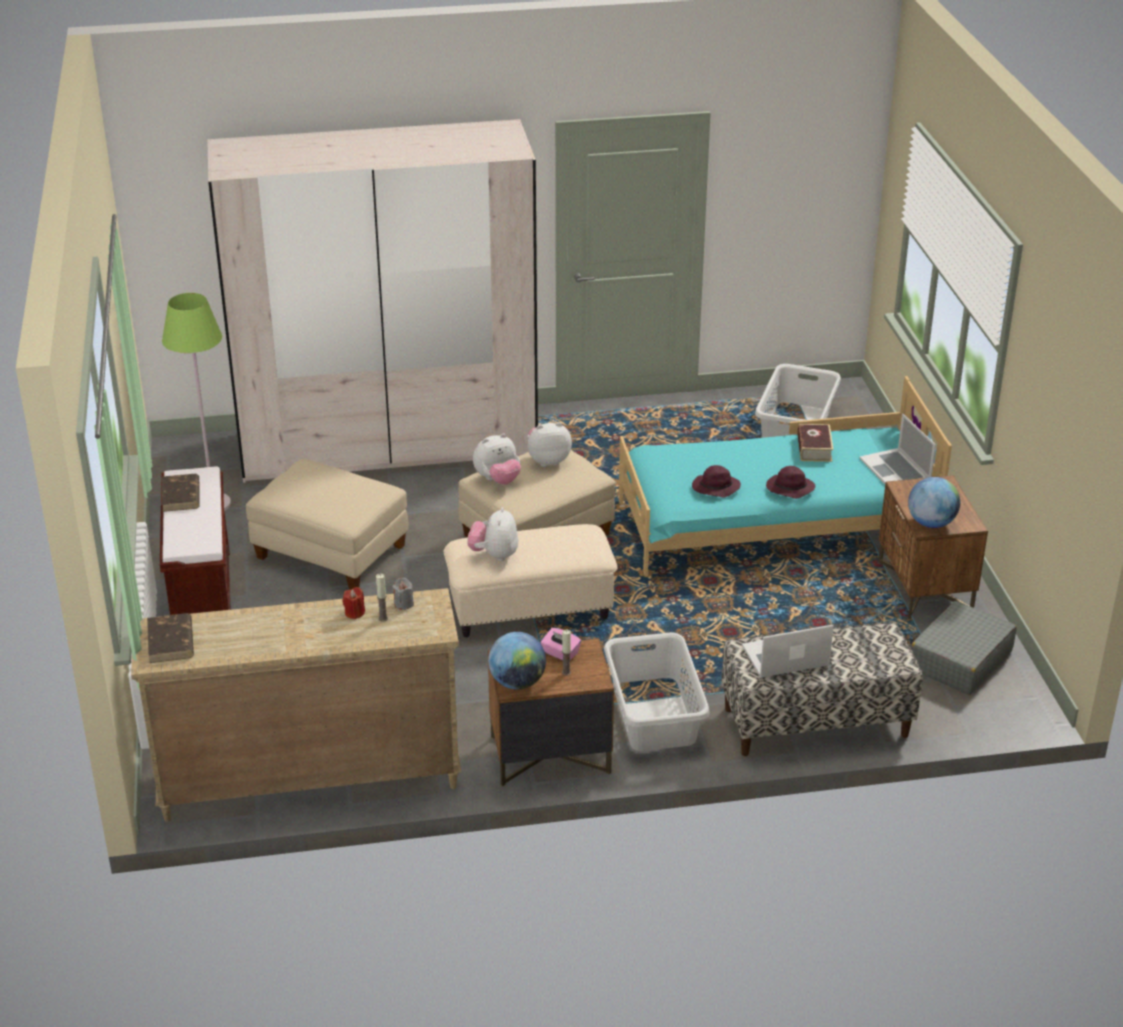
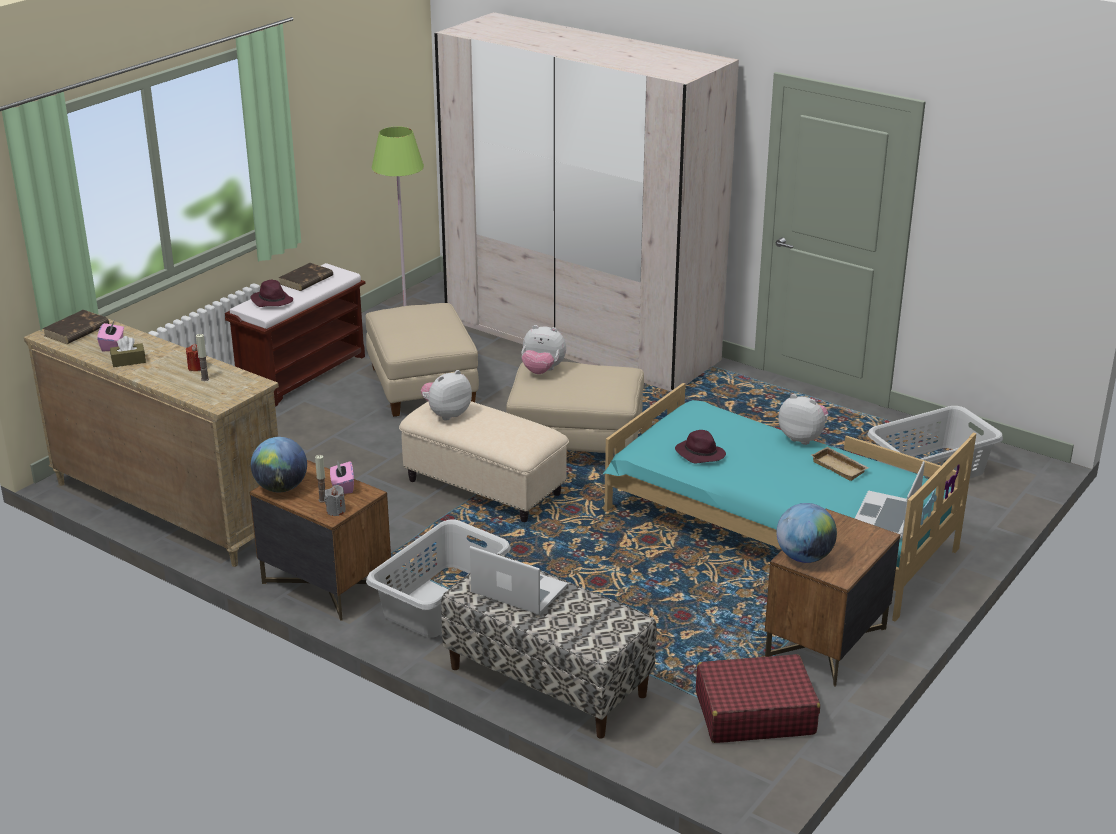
camera: 45 degrees right, 5 degrees down
(236, 635) = (112, 345): none -> pink tissue box
(283, 641) = (128, 361): none -> brown tissue box
(403, 604) = (233, 377): grey candle -> grey candle (336, 511)
(548, 460) = (600, 375): plush toy -> plush toy (802, 438)
(789, 489) = (760, 484): purple hat -> purple hat (271, 301)
(814, 448) = (840, 467): book -> beige tray
(959, 660) = (754, 713): grey suitcase -> red suitcase

